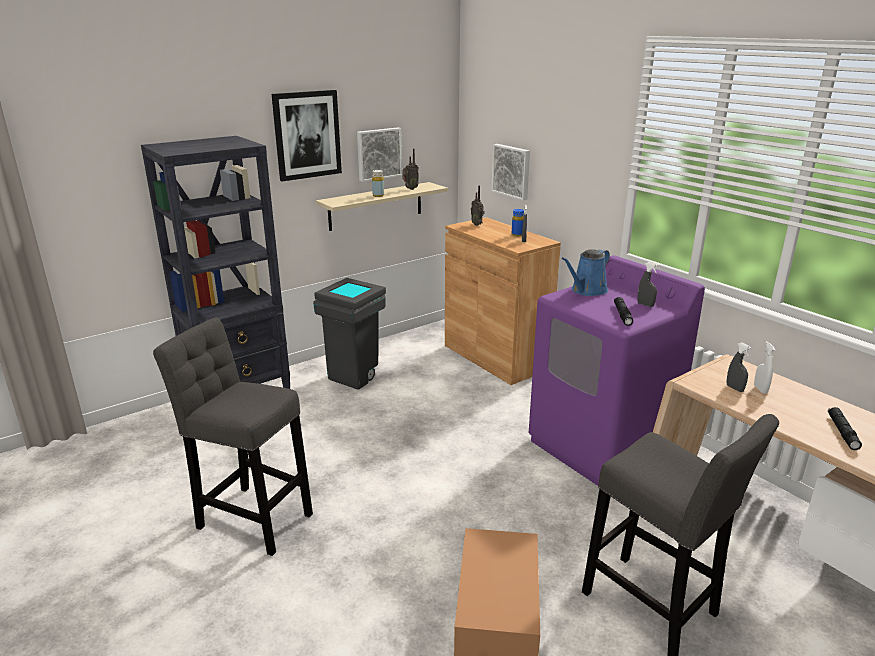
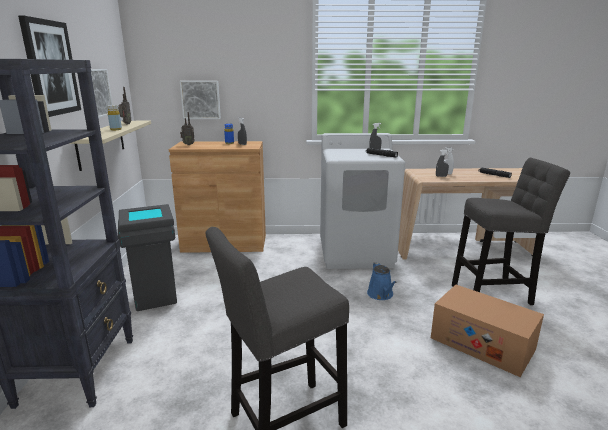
camera: 55 degrees left, 5 degrees down
(587, 291) = (339, 153): blue watering can -> blue watering can (381, 295)
(601, 446) = (356, 253): purple washing machine -> white washing machine

